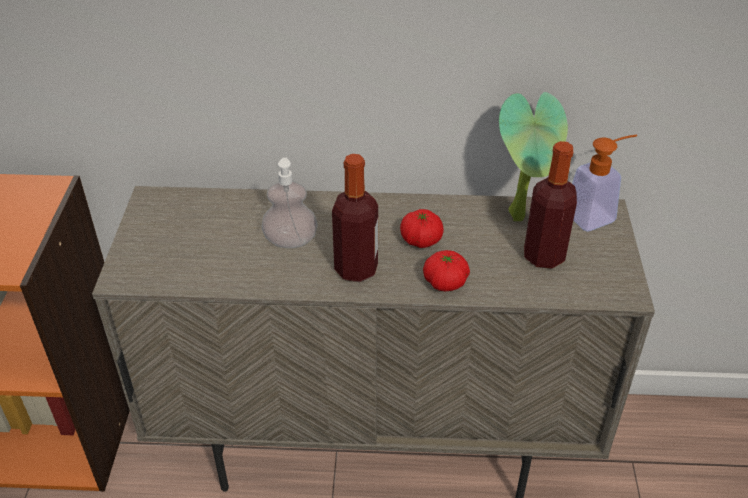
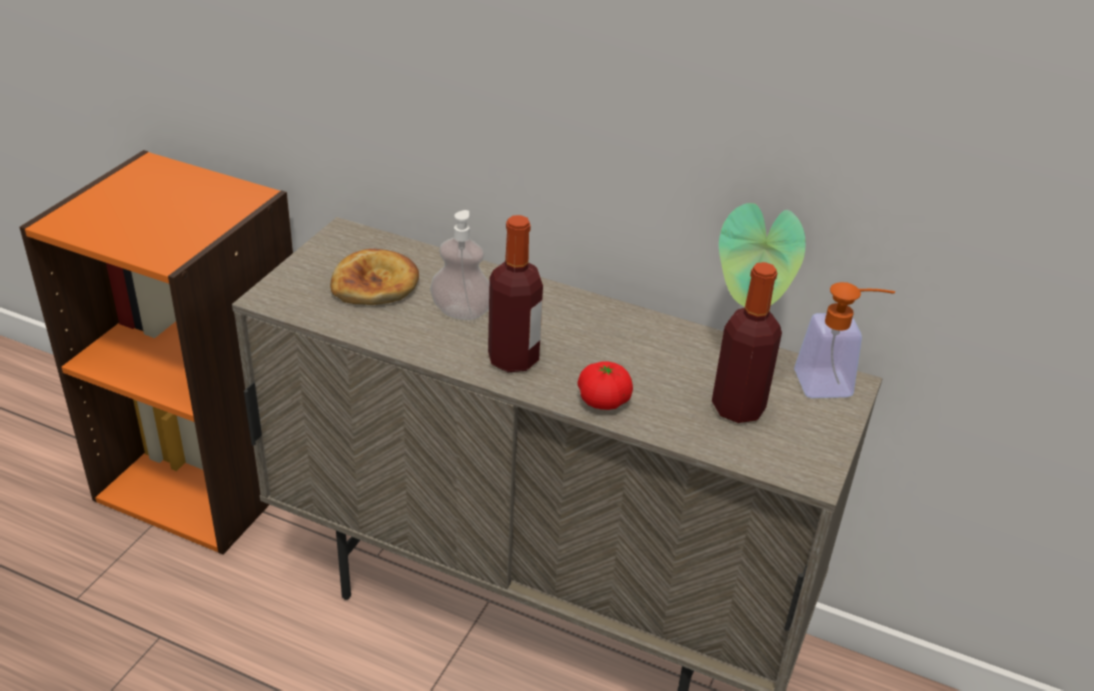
camera: 20 degrees right, 5 degrees down
(205, 237) = (375, 283): none -> bread
(421, 240) = (604, 351): tomato -> none

